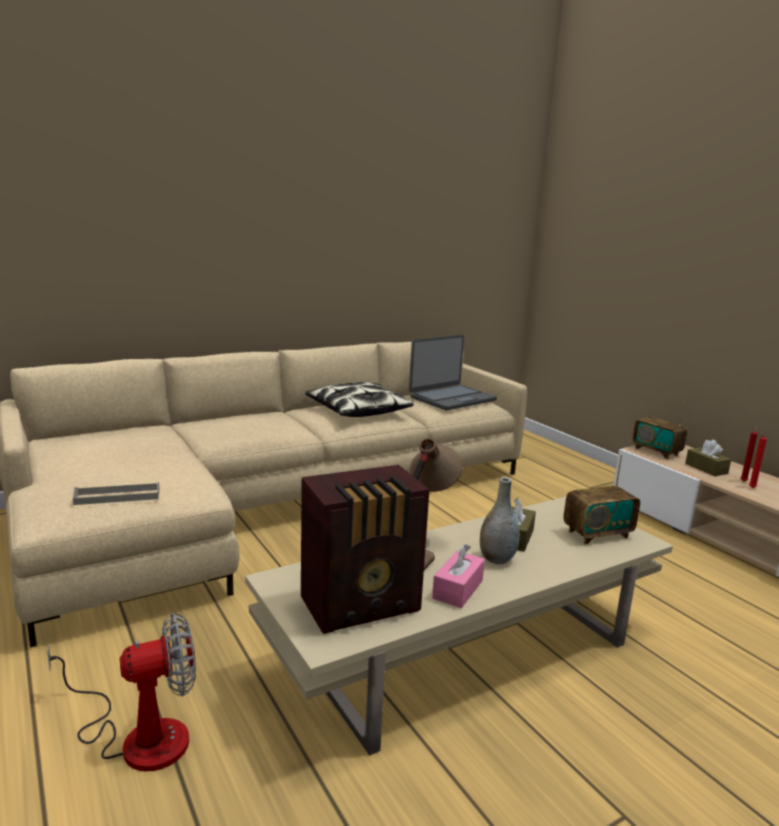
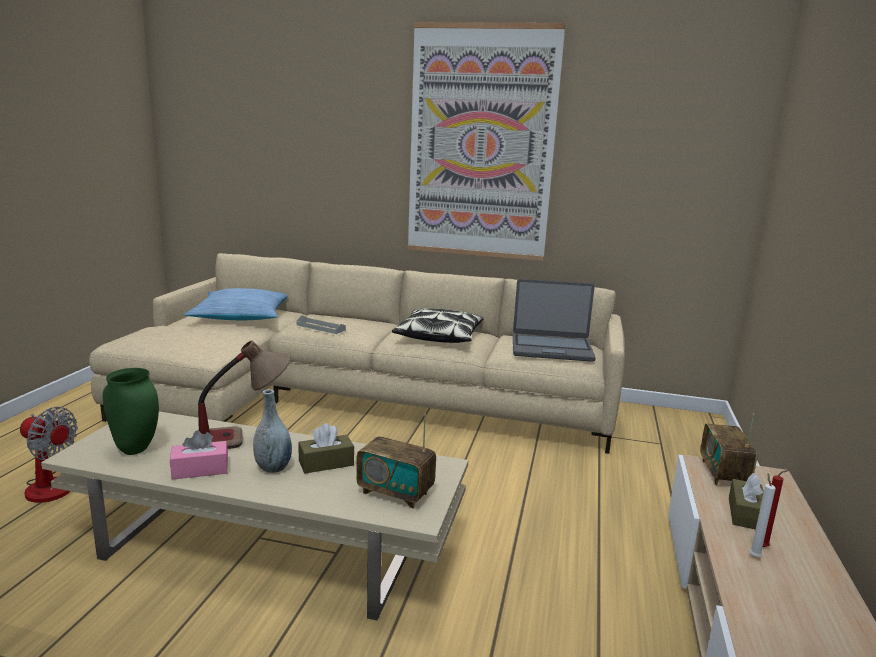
camera: 45 degrees right, 0 degrees up
(117, 497) = (164, 341): grey tray -> grey tray (321, 327)
(121, 444) = (241, 316): none -> pillow
(334, 209) = (481, 144): none -> picture
(363, 605) = (137, 449): radio -> green vase
(750, 487) = (754, 556): red candle -> white candle

